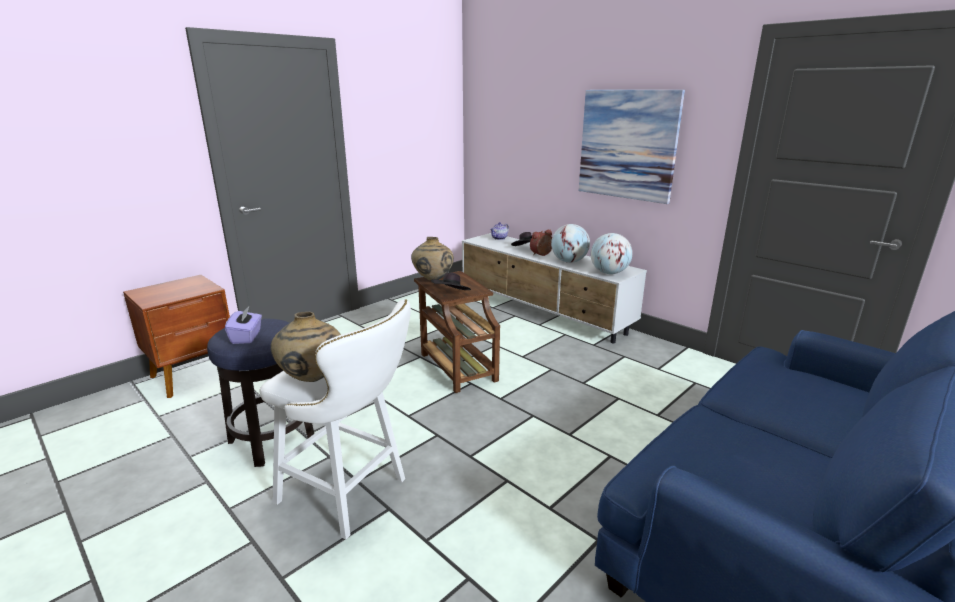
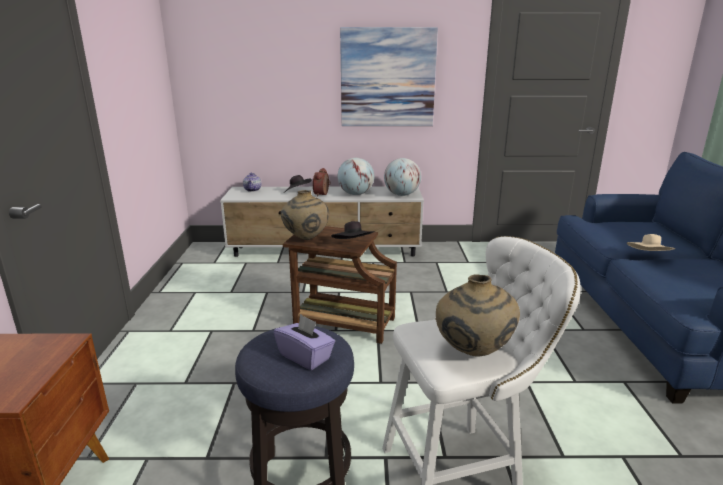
camera: 45 degrees left, 0 degrees up
(745, 421) = (648, 257): none -> beige hat

